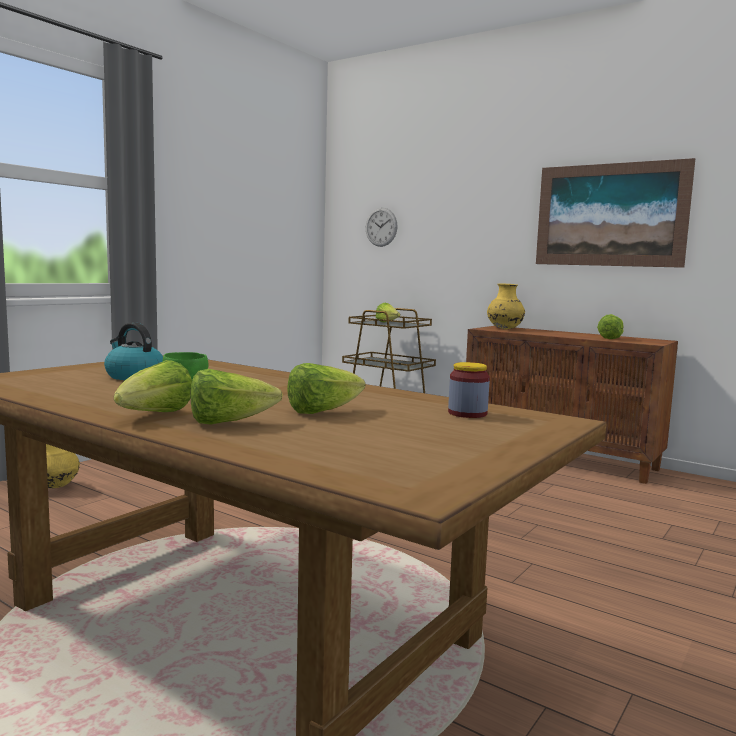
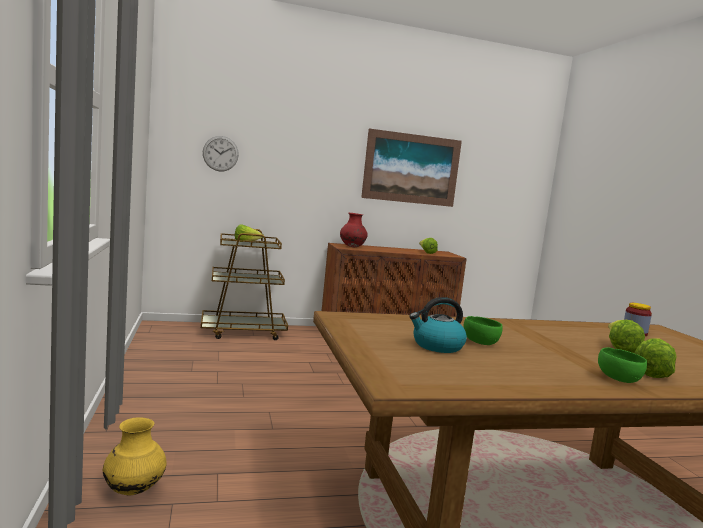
camera: 50 degrees left, 0 degrees up
(155, 415) = (618, 379): lettuce -> green bowl
(504, 329) = (352, 247): yellow vase -> red vase

